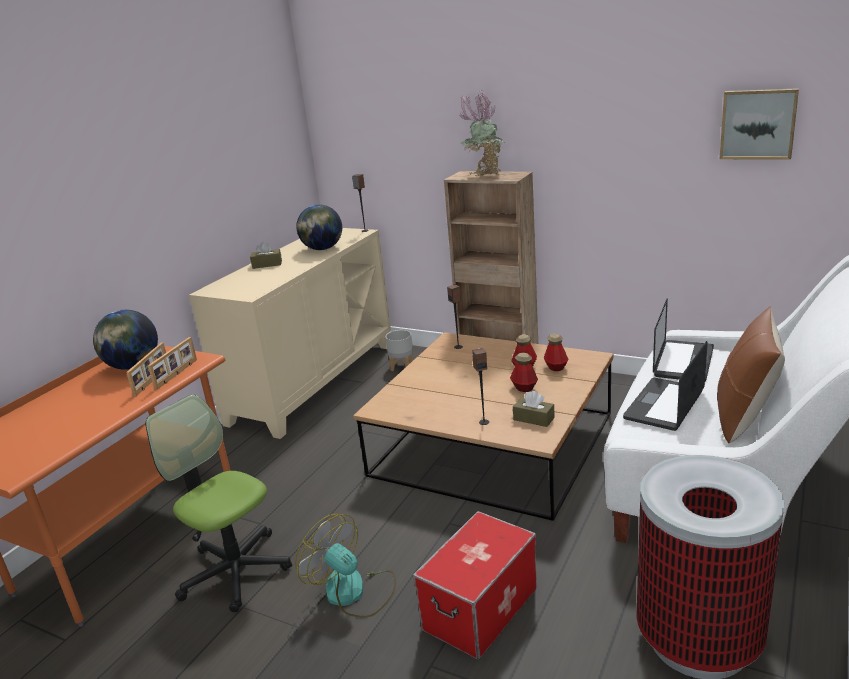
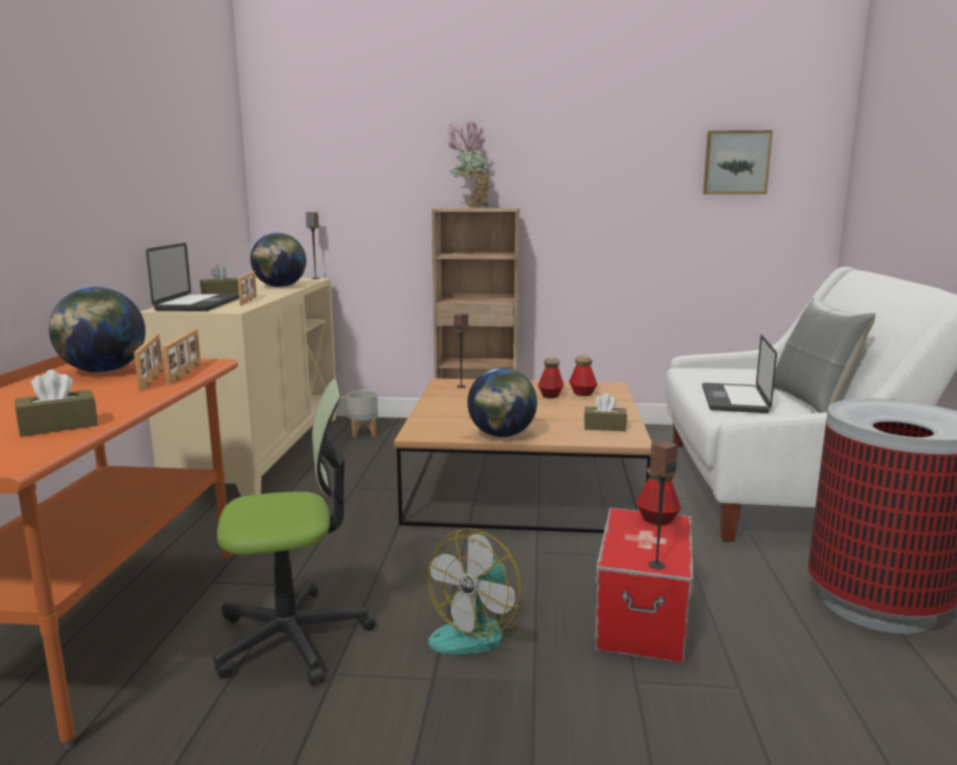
camera: 25 degrees left, 10 degrees down
(63, 436) = (58, 426): none -> brown tissue box
(235, 571) = (292, 638): office chair -> office chair turned 150 degrees clockwise
(278, 276) = (249, 300): none -> picture frame
(353, 592) = (477, 630): fan -> fan turned 75 degrees counterclockwise
(438, 419) = (502, 435): none -> globe
(484, 422) = (555, 433): speaker -> speaker (656, 565)
(524, 388) = (567, 408): bottle -> bottle (657, 519)
(683, 362) = (712, 375): laptop -> laptop (198, 304)
(744, 416) = (811, 401): brown pillow -> grey pillow

